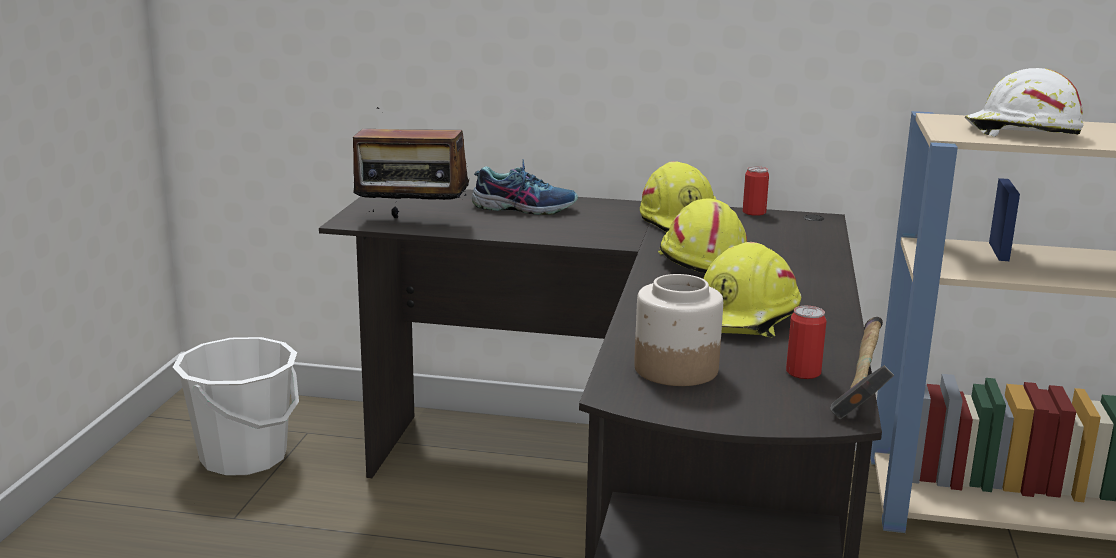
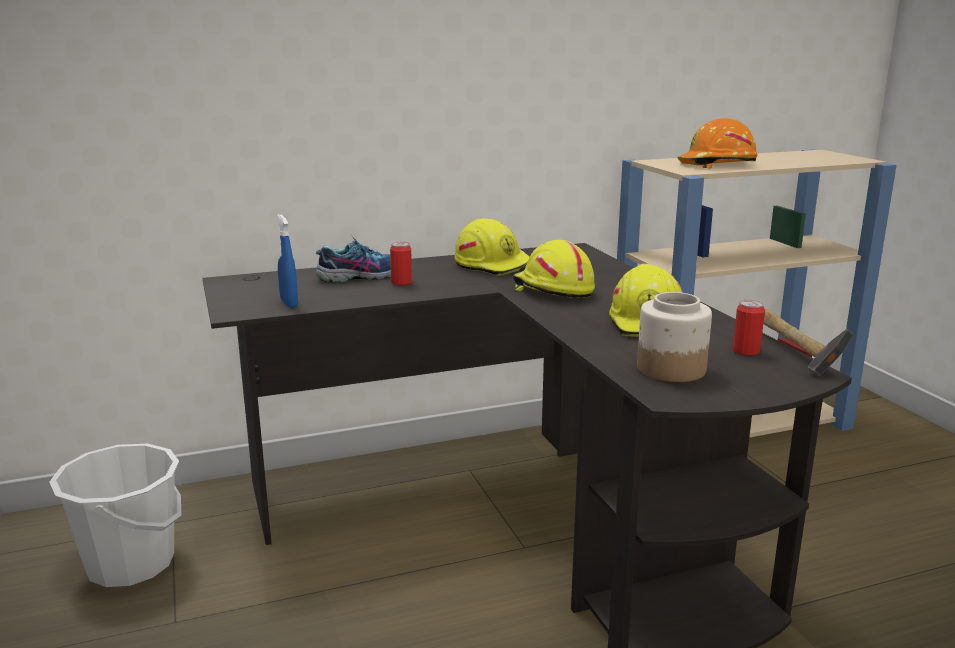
camera: 30 degrees left, 0 degrees up
(412, 222) = (289, 303): radio -> blue spray bottle
(754, 212) = (529, 251): can -> can (401, 282)
(1021, 132) = (716, 164): white hard hat -> orange hard hat

